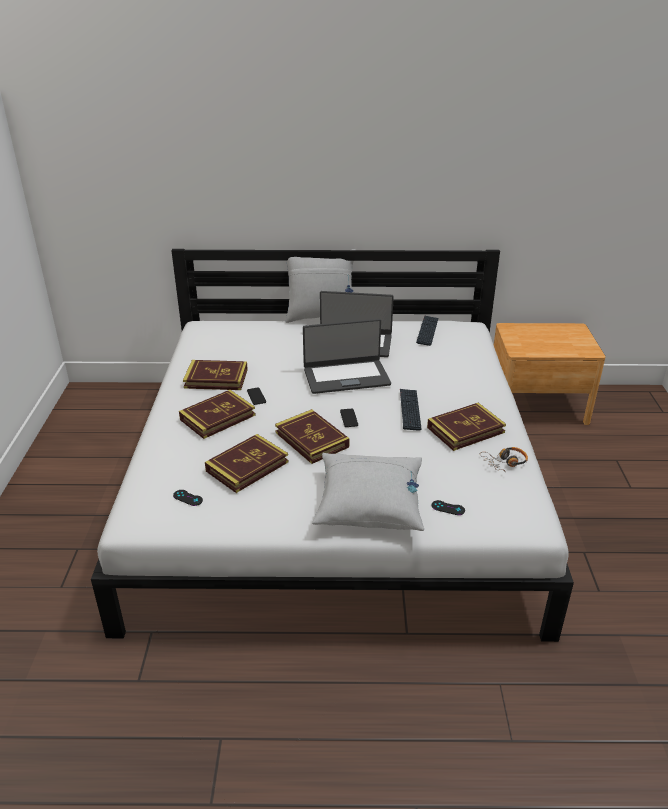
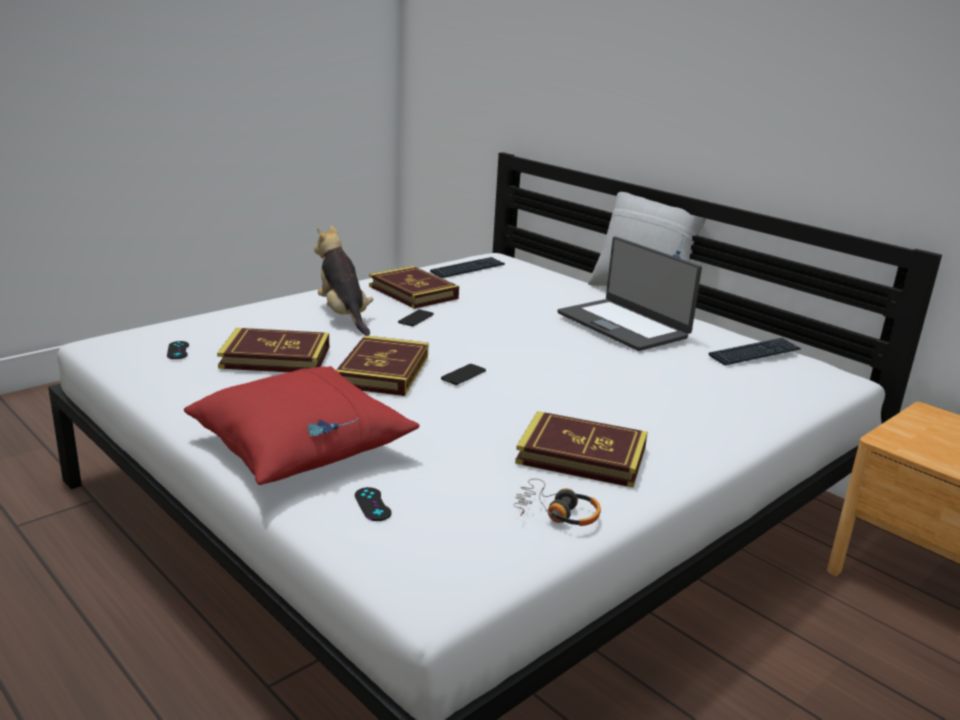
camera: 45 degrees right, 10 degrees down
(217, 417) = (344, 316): book -> plush toy
(346, 376) = (545, 344): laptop -> none
(369, 505) = (300, 448): grey pillow -> red pillow
(409, 410) = (553, 403): keyboard -> keyboard (468, 269)

